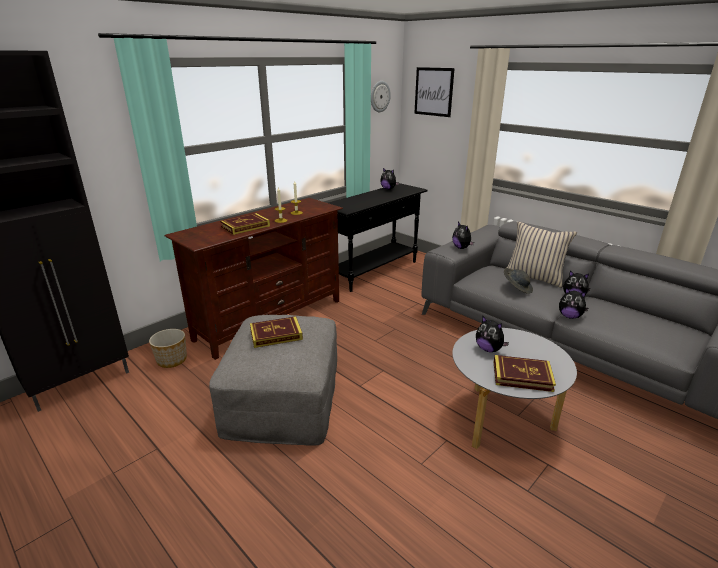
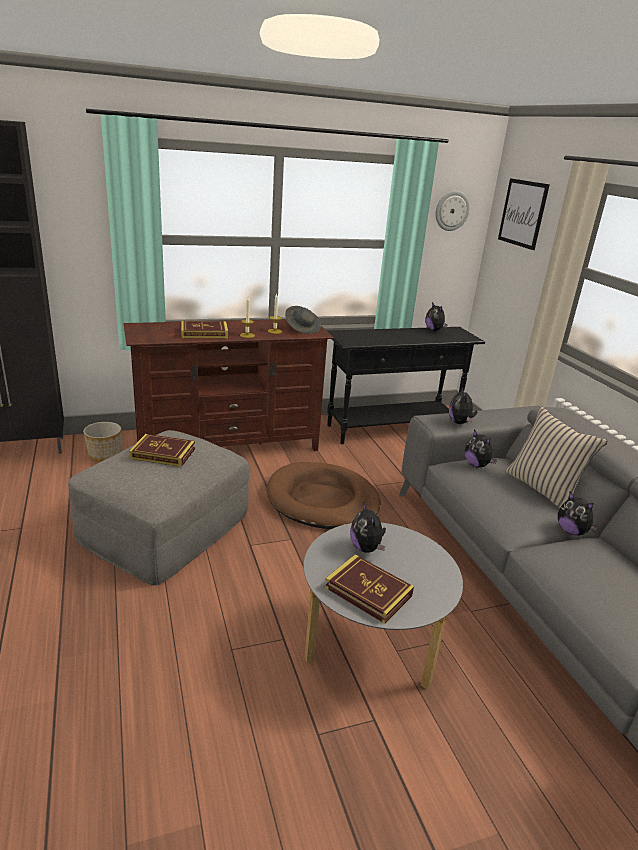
camera: 25 degrees right, 0 degrees up
(377, 335) = (322, 500): none -> brown dog bed
(517, 288) = (498, 494): grey hat -> grey hat (302, 329)
(570, 316) = (534, 552): plush toy -> plush toy (477, 465)

